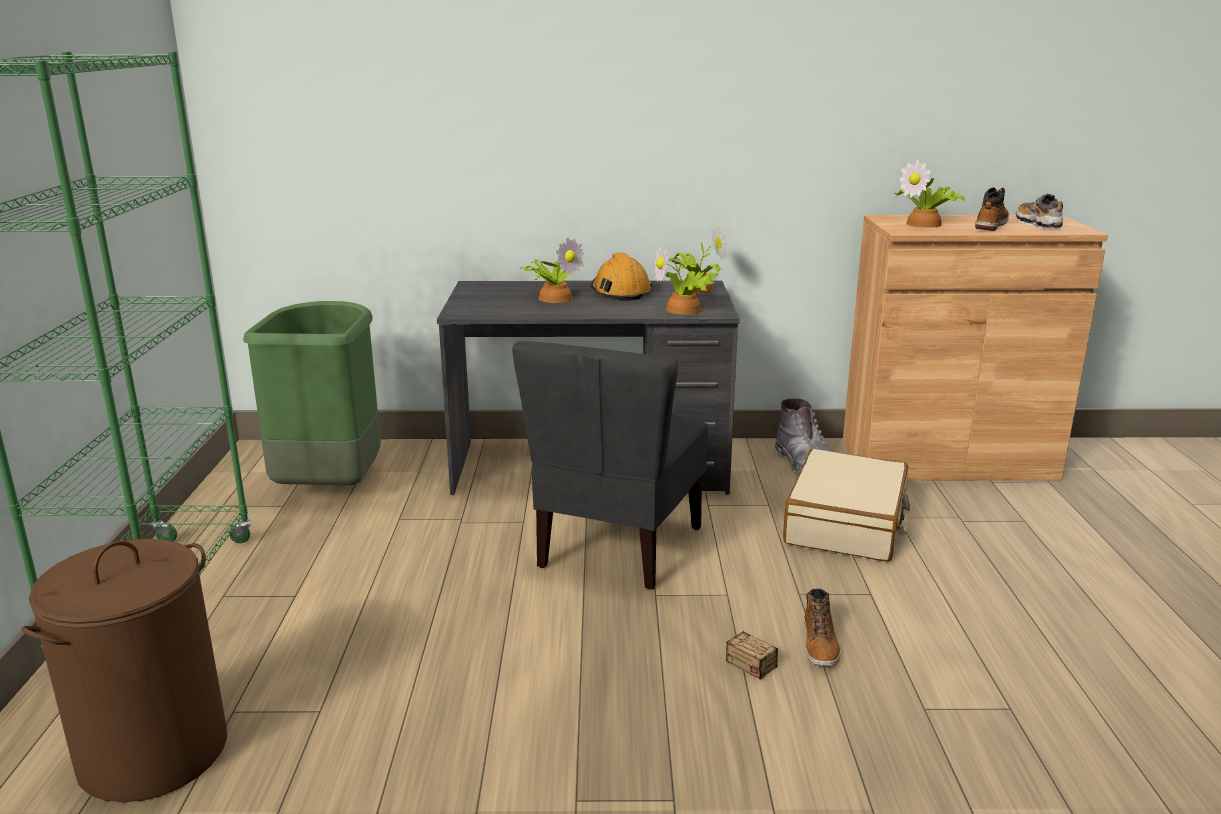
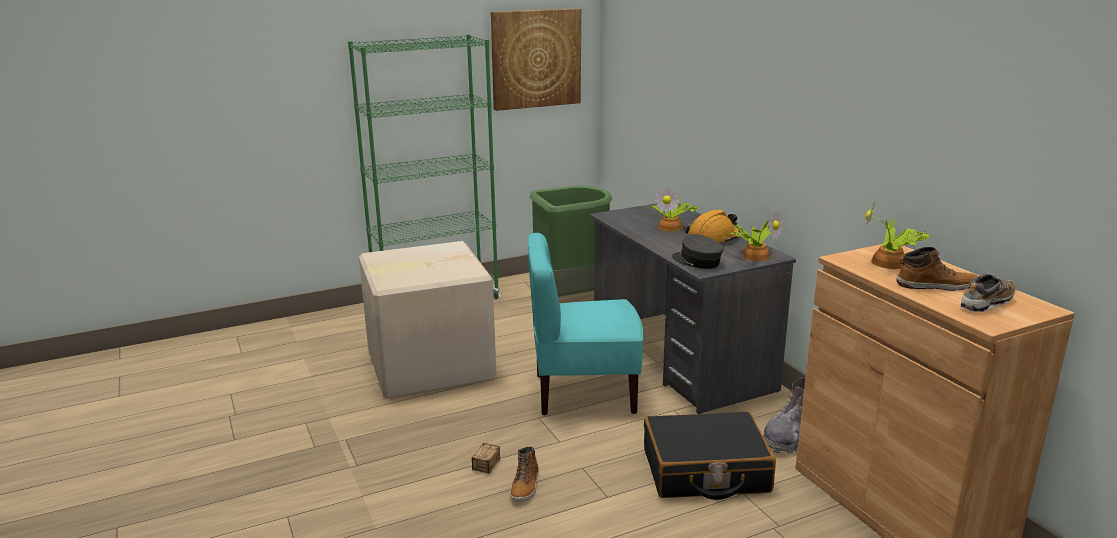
camera: 65 degrees right, 0 degrees up
(134, 103) = (536, 59): none -> picture
(153, 753) = (333, 341): brown laundry basket -> none
(396, 655) = (428, 364): none -> cardboard box
(617, 547) = (584, 393): grey chair -> turquoise chair
(686, 309) = (696, 261): potted plant -> grey cap
(820, 645) = (525, 486): boot -> boot turned 60 degrees counterclockwise
(846, 524) = (705, 471): beige suitcase -> black suitcase

